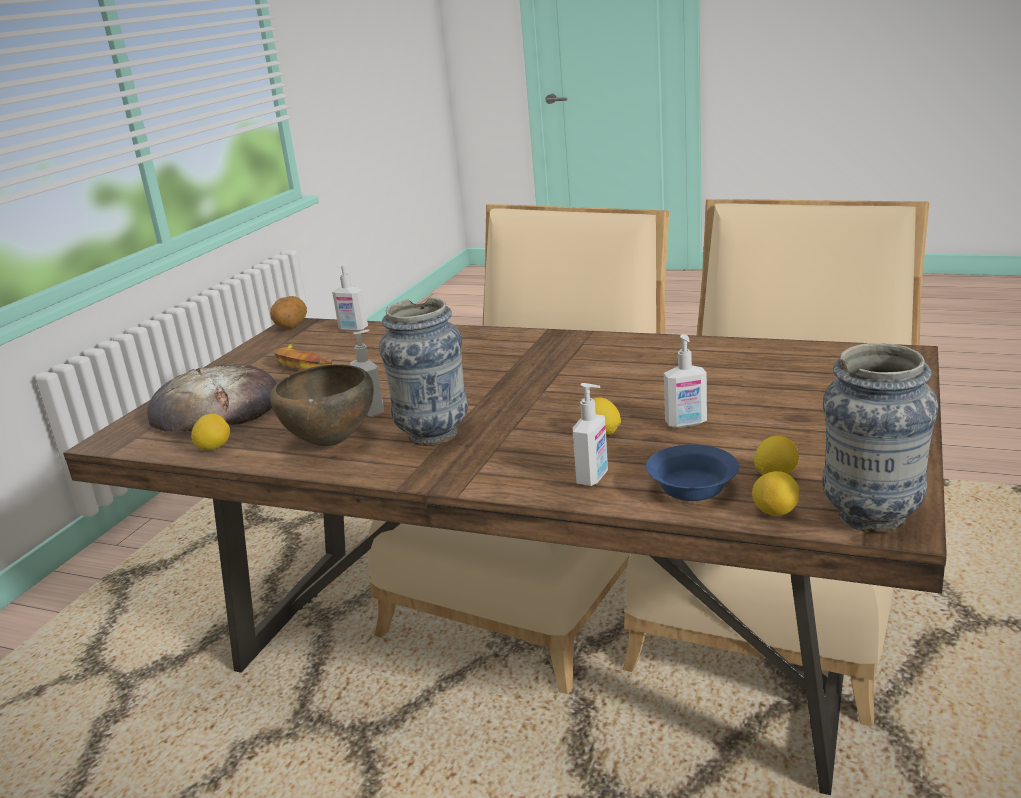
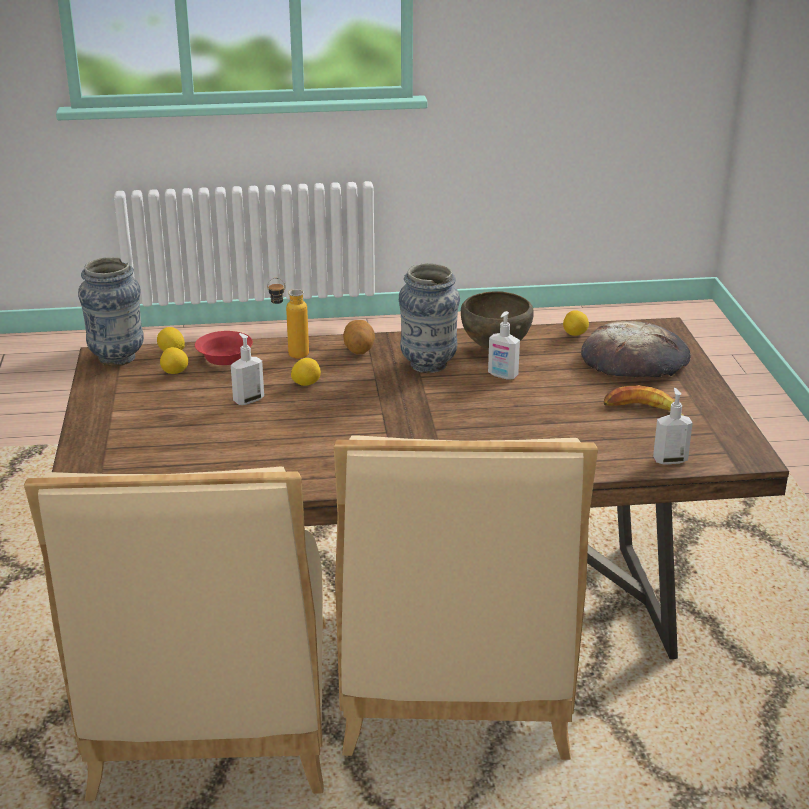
camera: 150 degrees right, 5 degrees up
(291, 327) = (748, 454): potato -> potato (359, 350)
(593, 478) = (290, 355): soap dispenser -> bottle
(691, 489) = (225, 357): blue bowl -> red bowl

